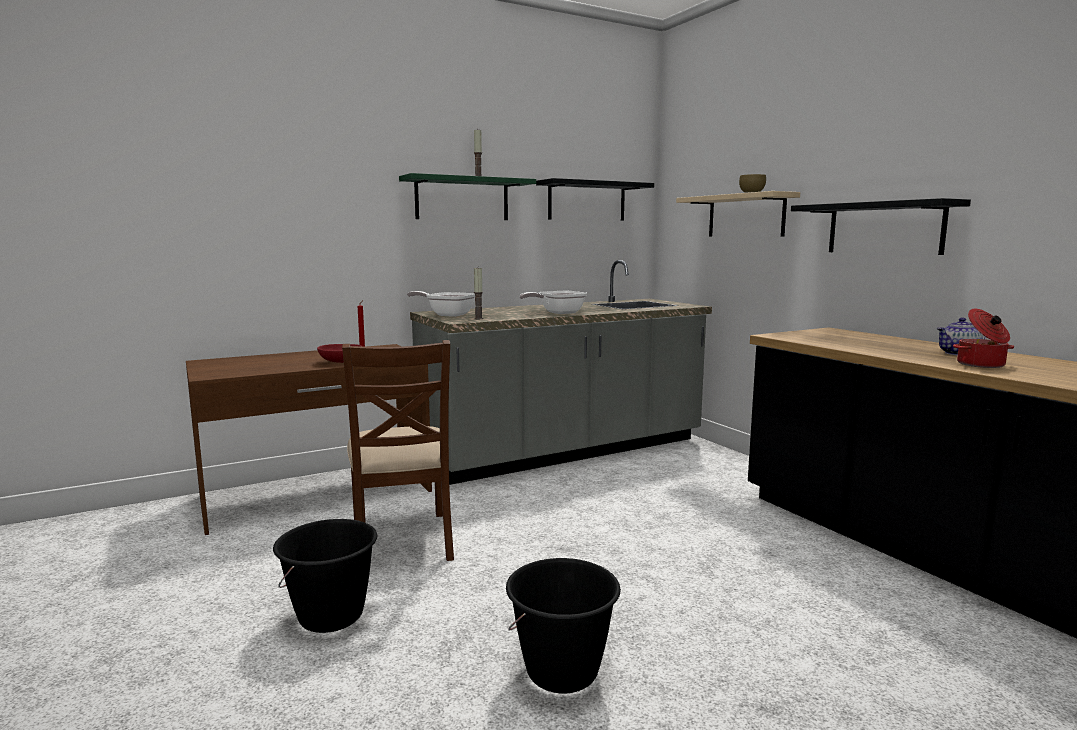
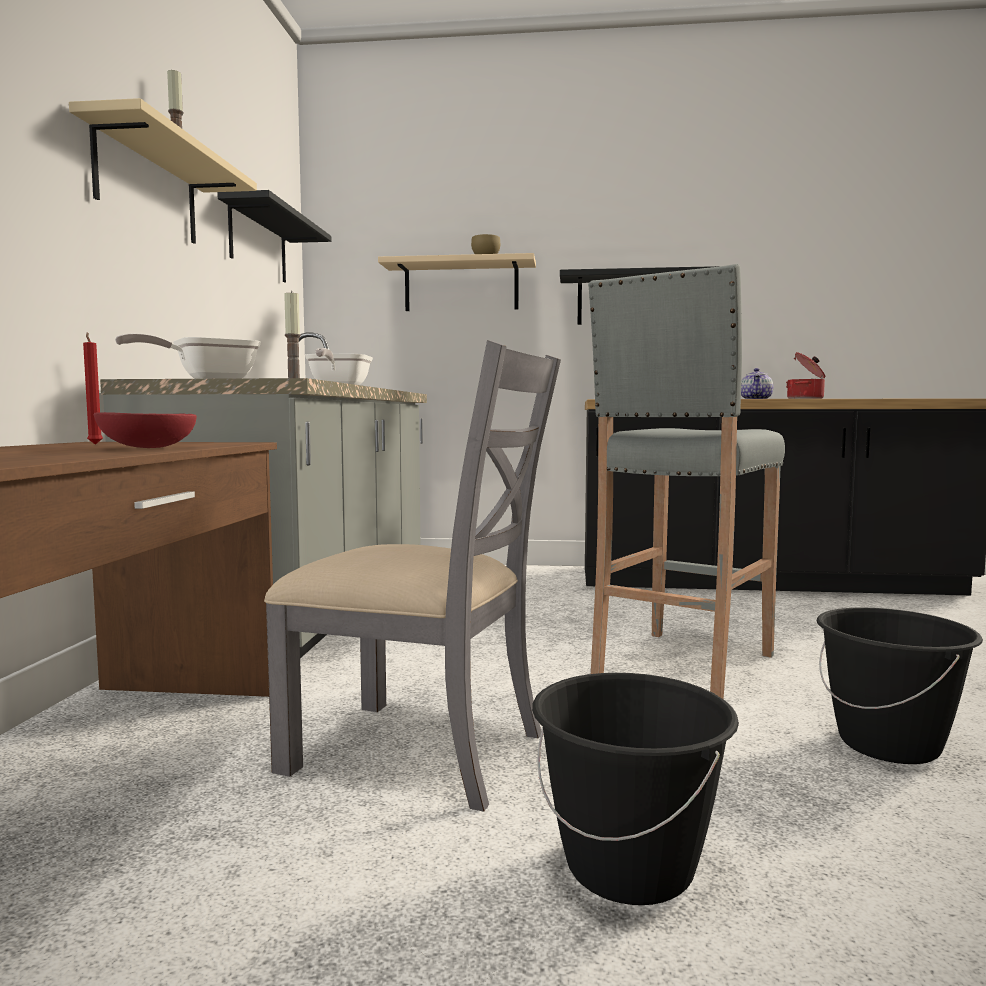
camera: 55 degrees left, 5 degrees down
(403, 540) = (419, 751): brown chair -> grey chair
(462, 199) = (147, 186): green shelf -> beige shelf
(621, 572) = (682, 665): none -> grey stool

